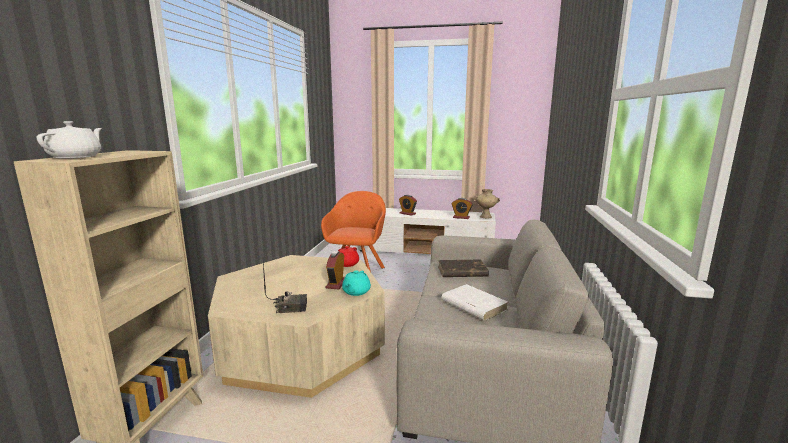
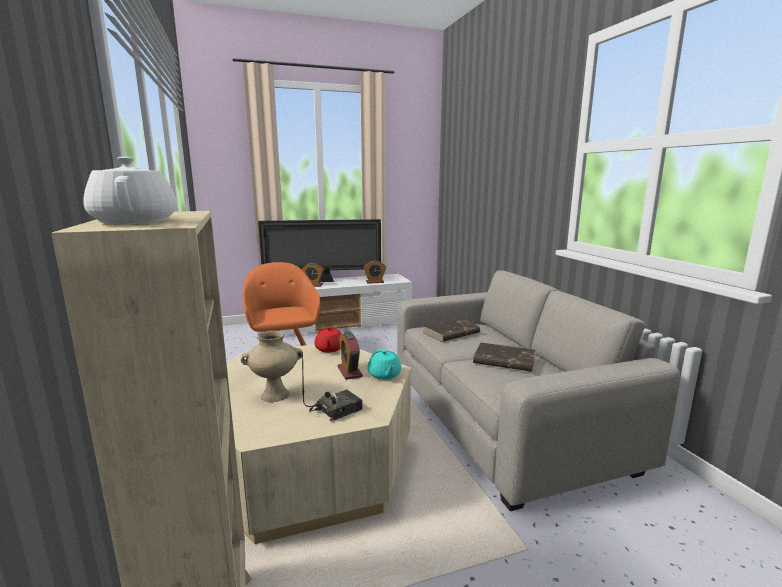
camera: 30 degrees left, 0 degrees up
(419, 211) = (323, 281): none -> television
(473, 305) = (503, 360): white book -> brown book
(486, 217) = (397, 278): beige vase -> beige vase (275, 394)

